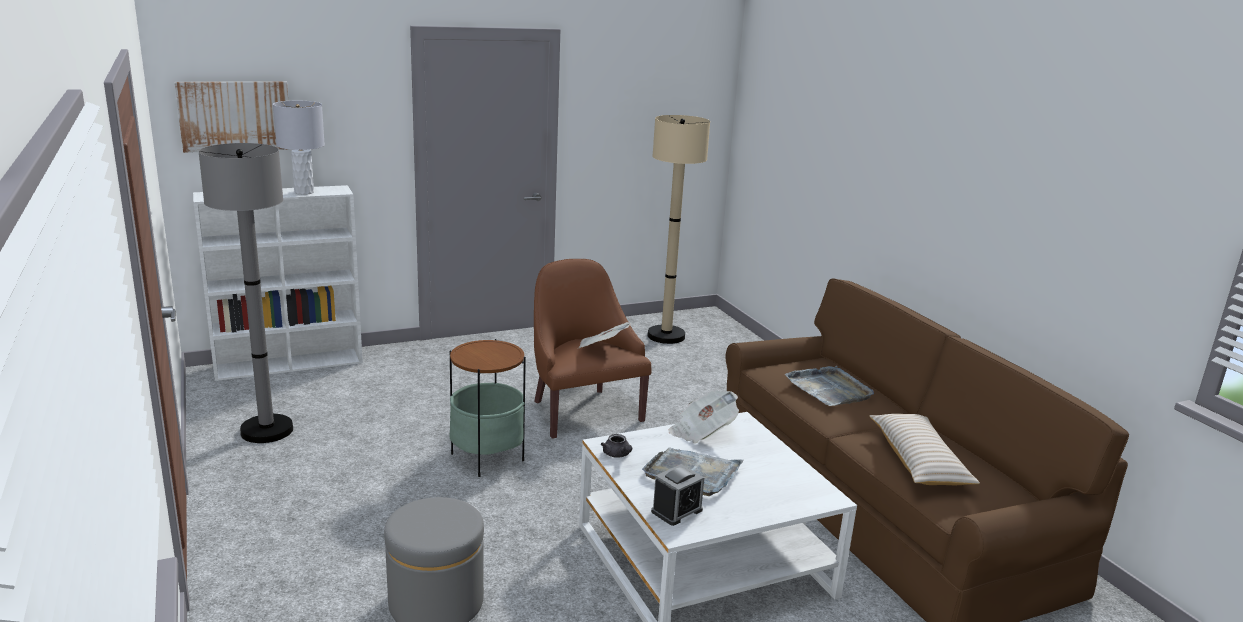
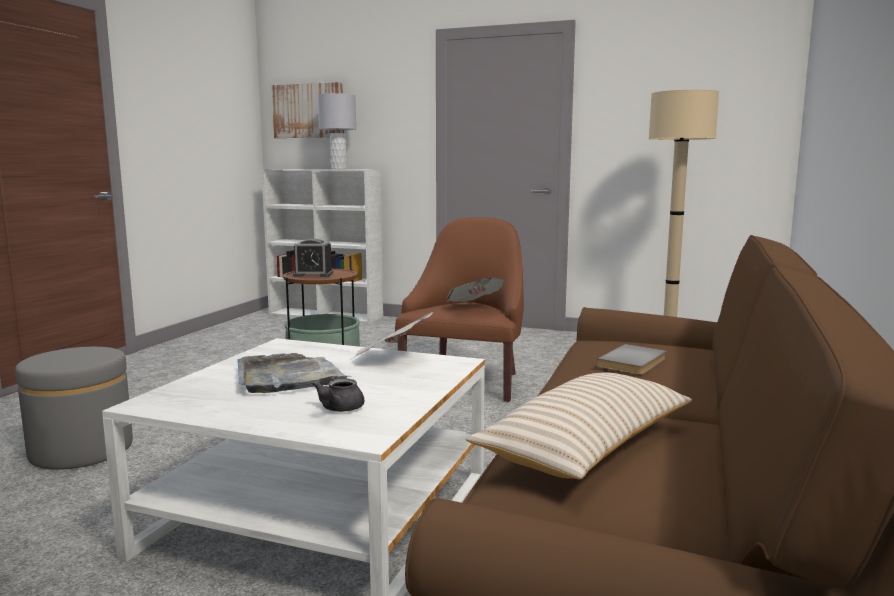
camera: 45 degrees right, 10 degrees down
(267, 430) = (235, 339): grey floor lamp -> none
(617, 455) = (270, 351): grey teapot -> grey teapot (338, 409)
(676, 511) = (193, 392): alarm clock -> alarm clock (313, 274)
(829, 389) = (634, 363): grey tray -> grey book

